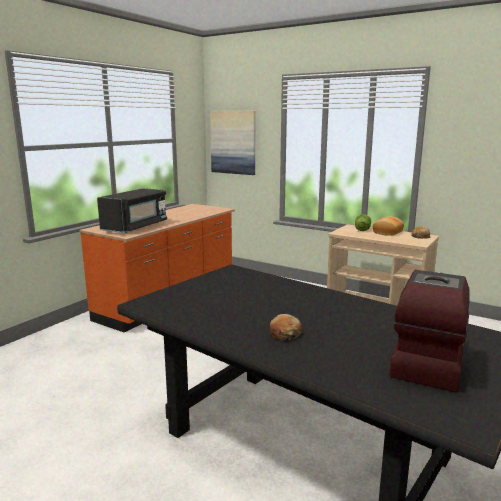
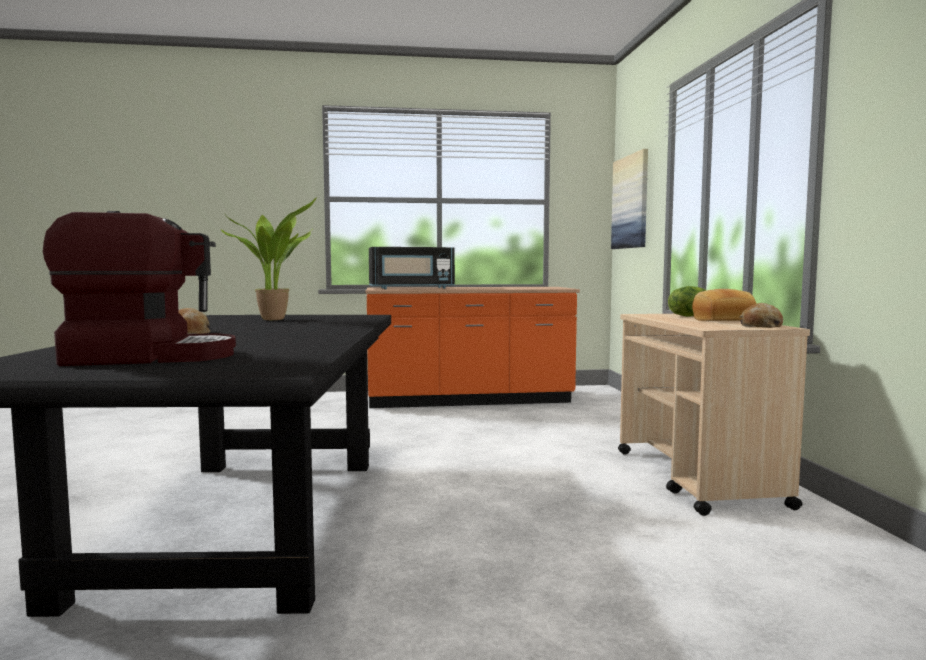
camera: 50 degrees right, 10 degrees down
(213, 295) = (275, 319): none -> potted plant

